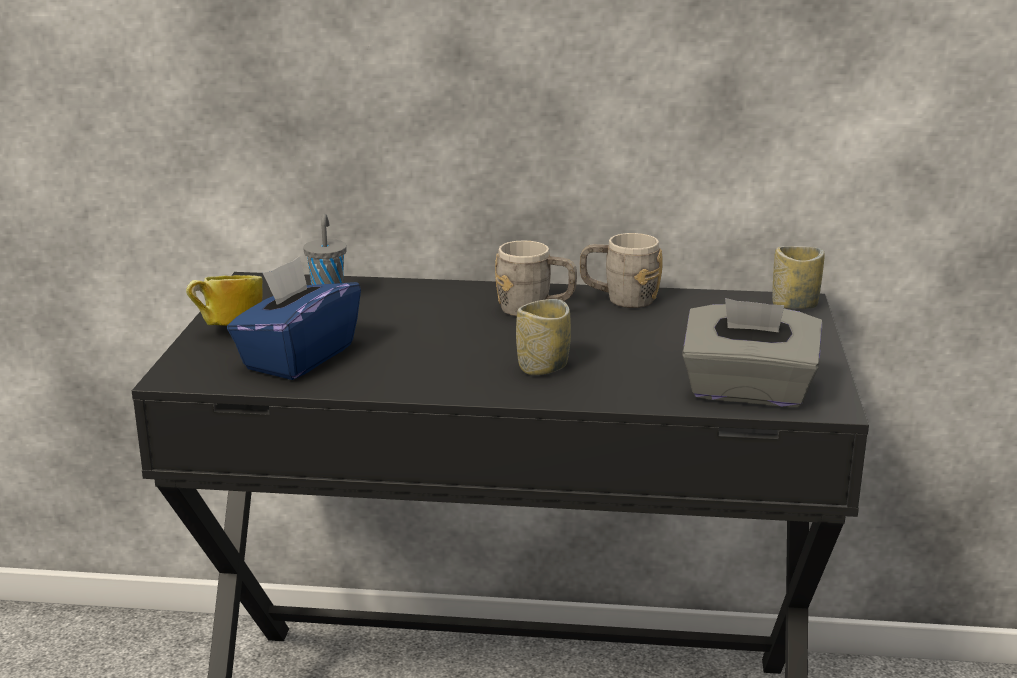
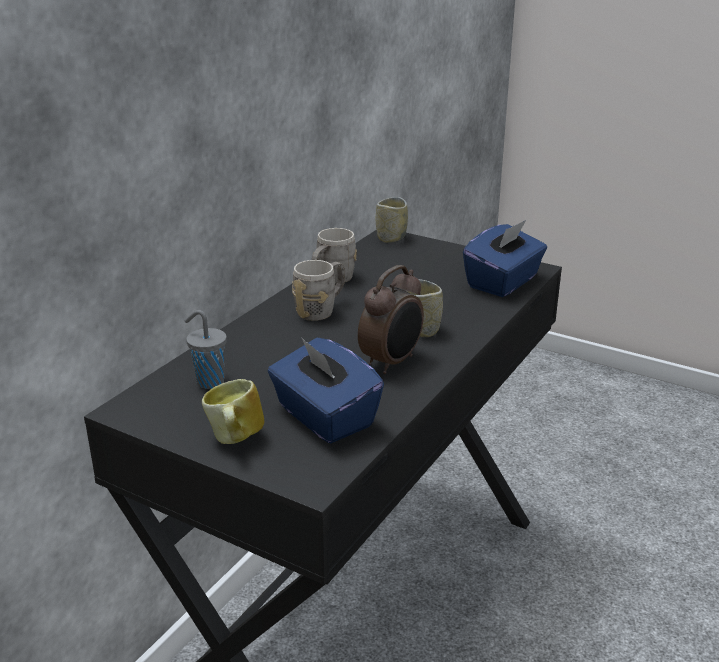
camera: 65 degrees left, 5 degrees up
(444, 366) = (392, 362): none -> alarm clock
(748, 392) = (503, 282): grey tissue box -> blue tissue box

